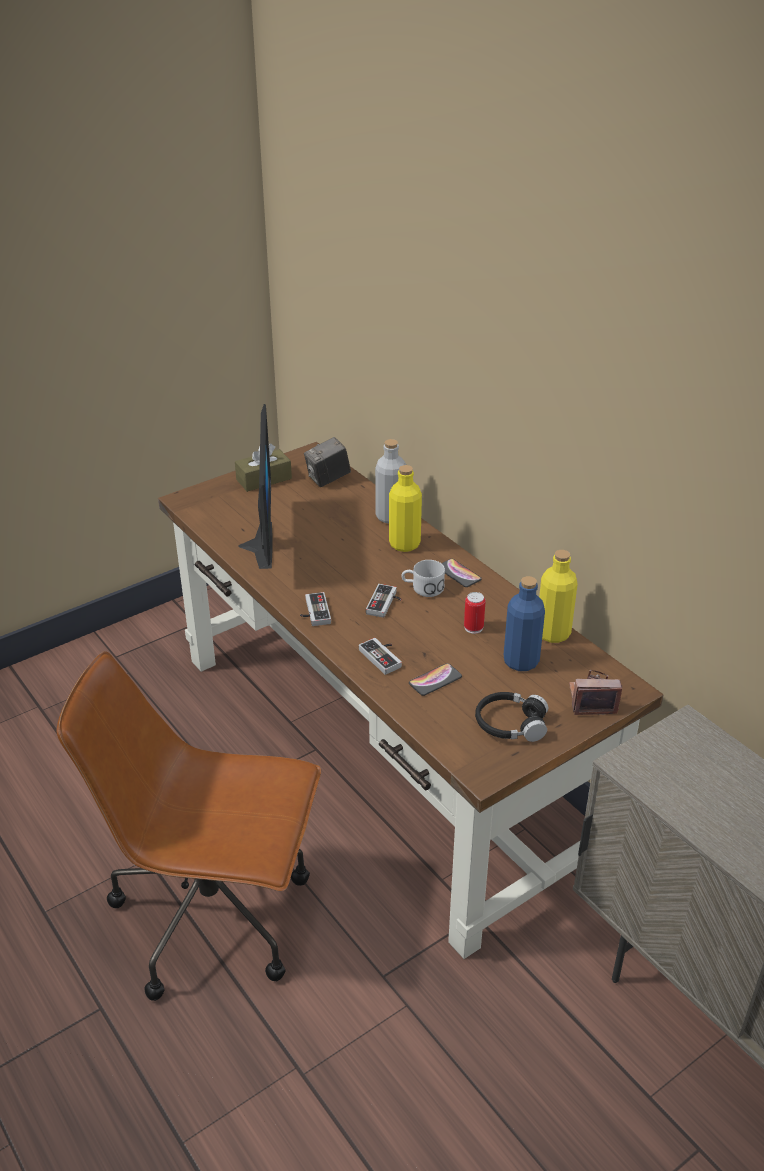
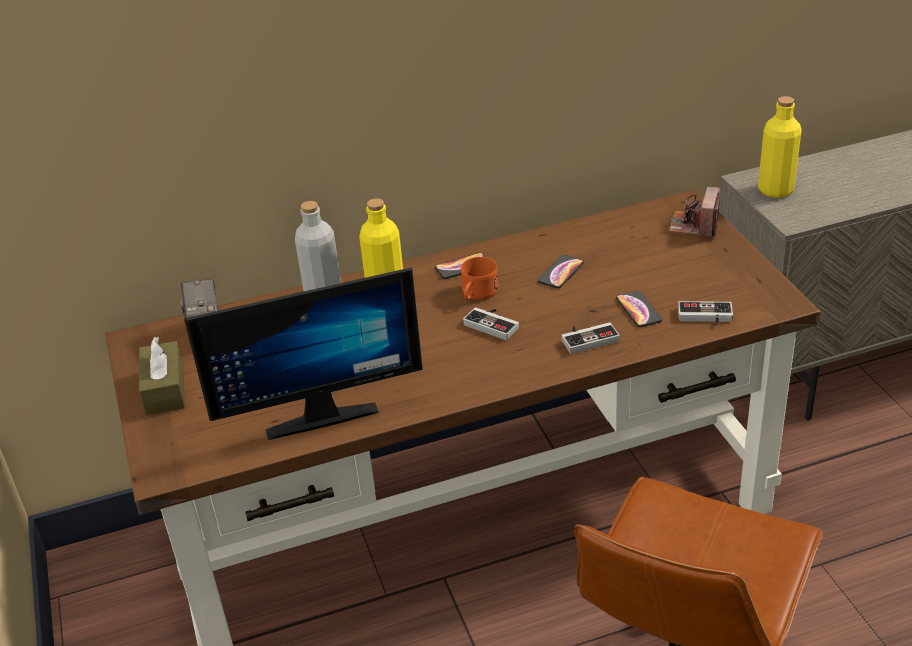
camera: 70 degrees left, 0 degrees up
(255, 545) = (319, 412): monitor -> monitor turned 150 degrees clockwise
(313, 612) = (485, 379): game controller -> game controller (705, 318)
(422, 588) = (477, 294): white mug -> orange mug
(473, 627) = (560, 272): can -> phone
(510, 724) = (718, 275): black headphones -> none
(521, 661) = (625, 253): blue bottle -> none
(553, 633) = (589, 228): yellow bottle -> yellow bottle (775, 190)

